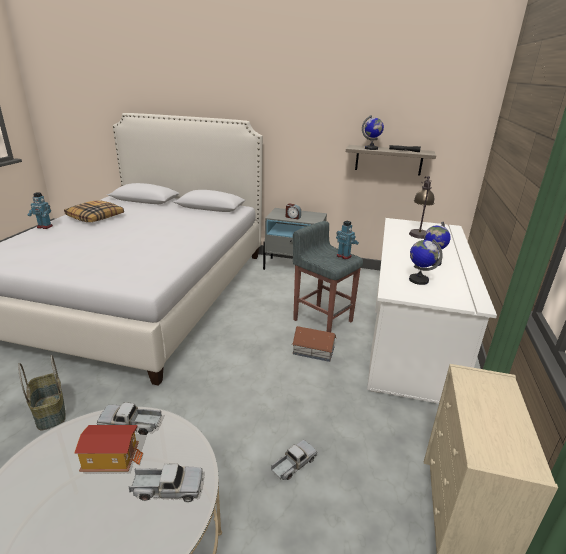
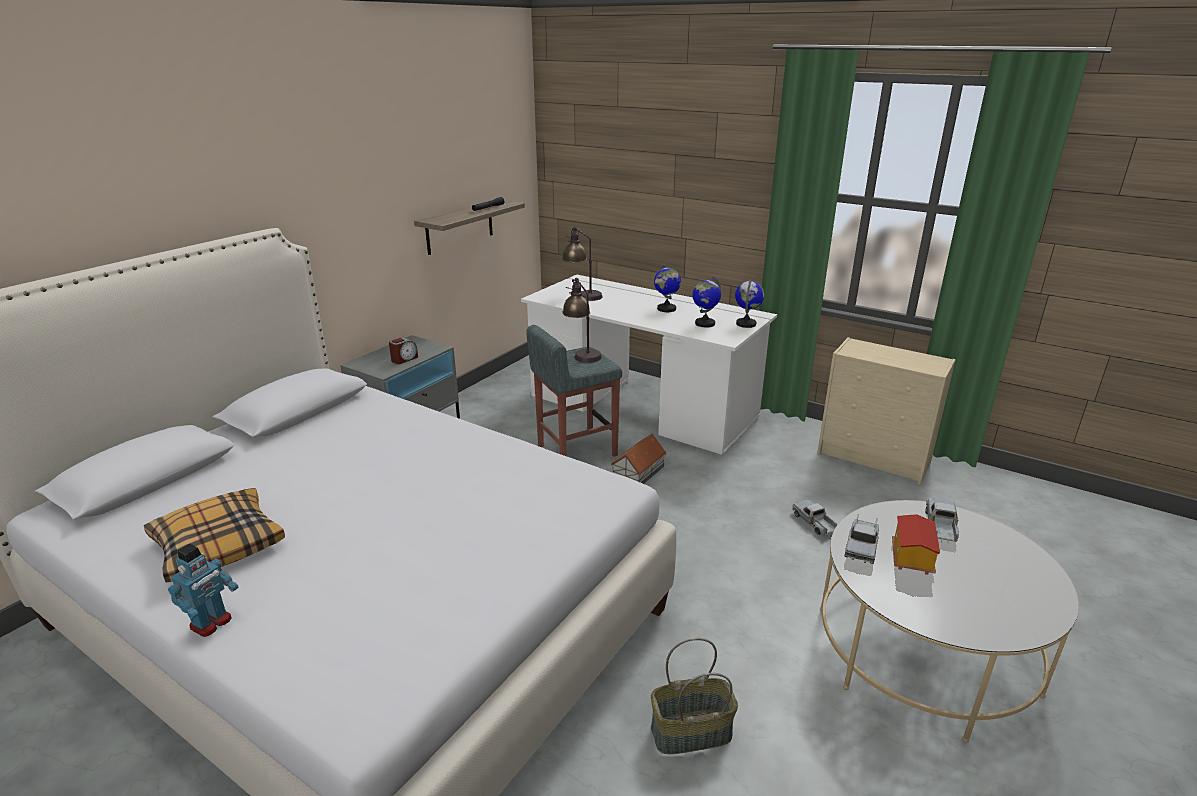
camera: 70 degrees left, 0 degrees up
(344, 256) = (582, 353): toy robot -> table lamp
(371, 148) = (458, 216): globe -> globe (746, 324)

